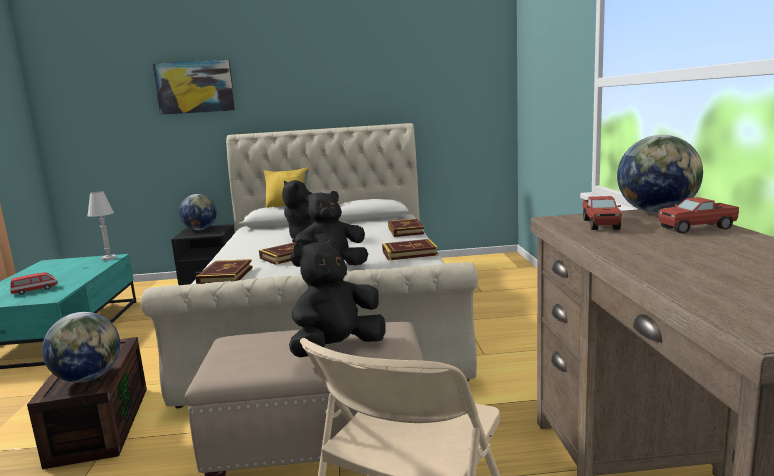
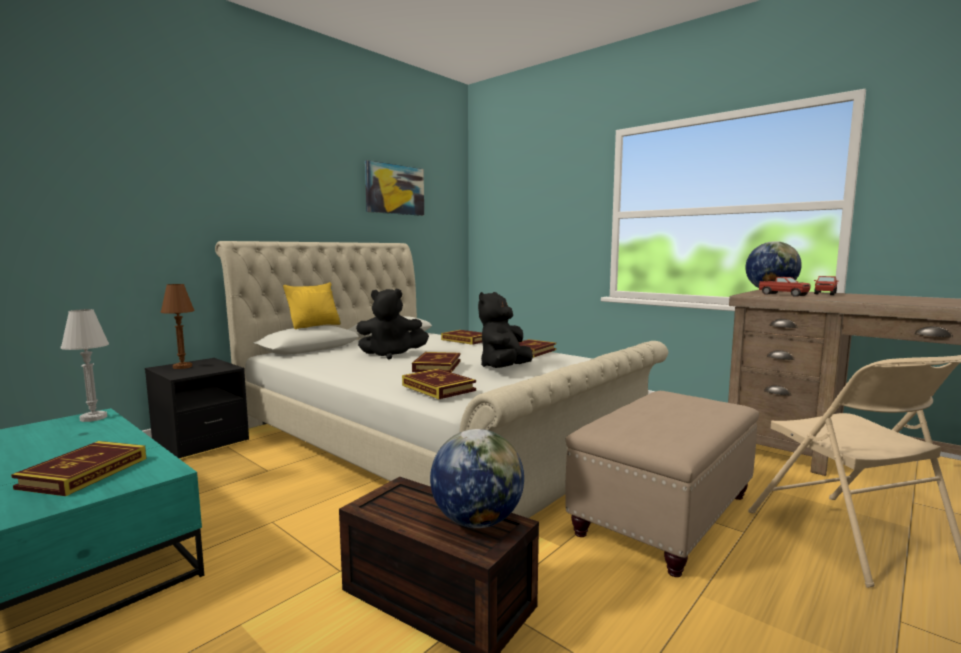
camera: 45 degrees left, 5 degrees down
(35, 290) = (84, 473): toy car -> book
(195, 87) = (166, 174): picture -> picture (395, 189)
(200, 229) = (182, 367): globe -> brown table lamp
(337, 349) = (685, 412): black plush toy -> none

